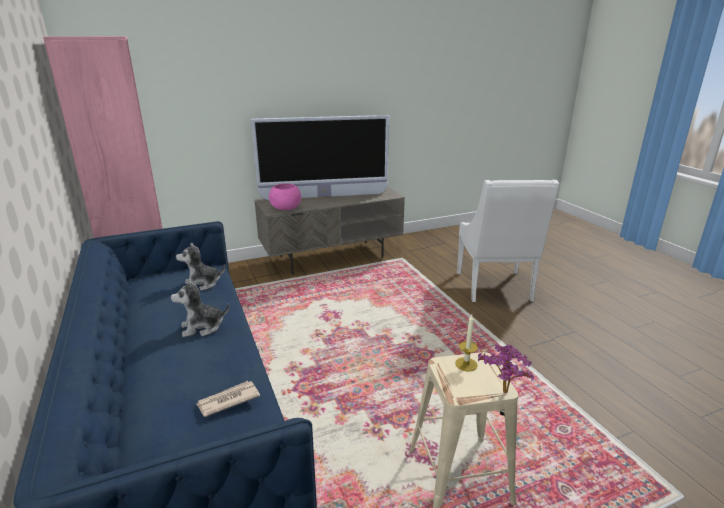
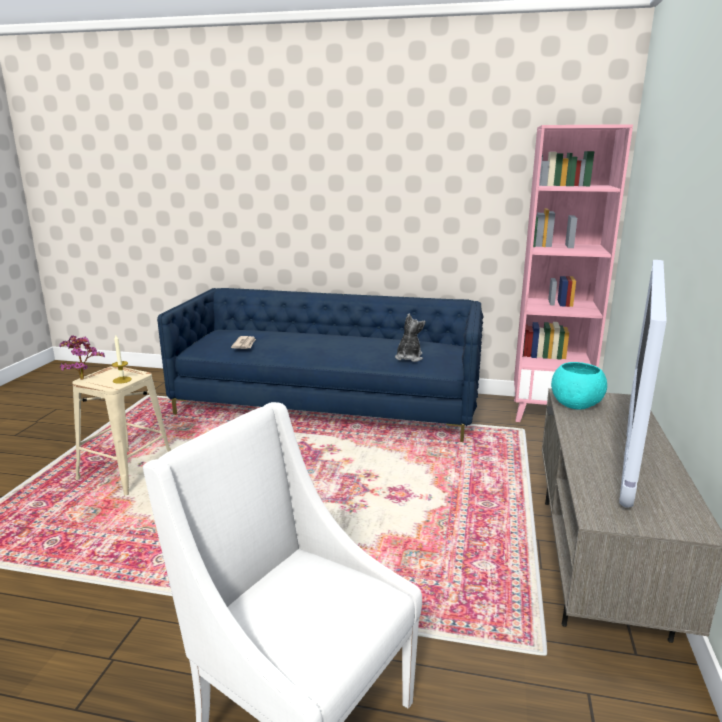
camera: 125 degrees right, 5 degrees down
(202, 327) = (333, 348): plush toy -> none
(285, 208) = (576, 404): pink bowl -> turquoise bowl

